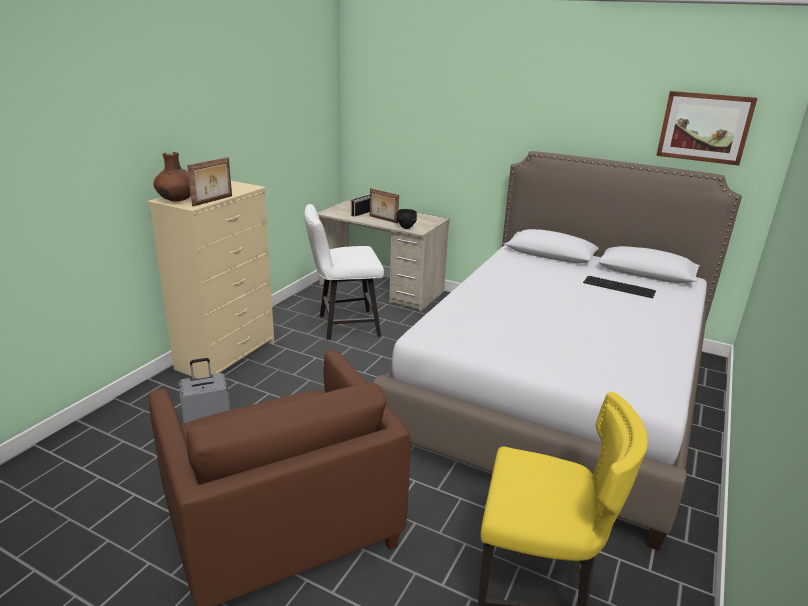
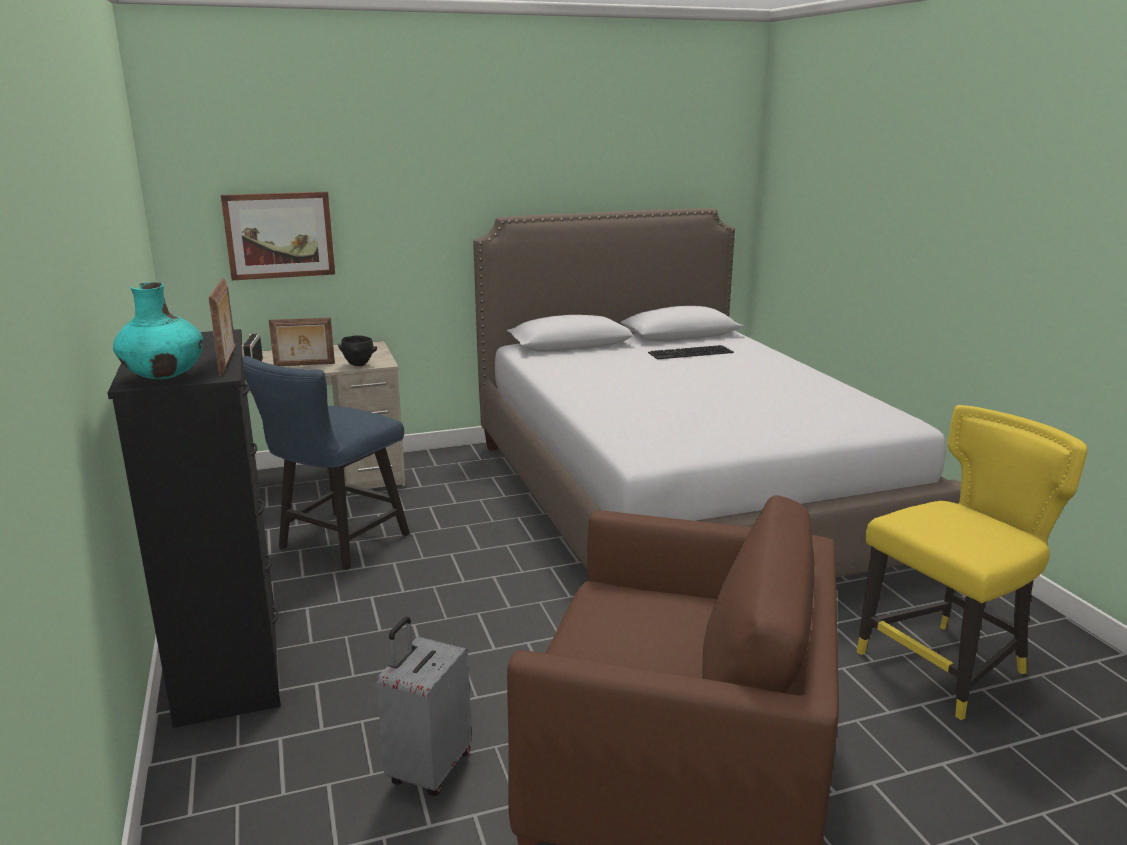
camera: 45 degrees left, 5 degrees down
(178, 200) = (165, 377): brown vase -> turquoise vase
(227, 355) = (230, 661): beige dresser -> black dresser
(343, 325) = (336, 544): white chair -> blue chair
(704, 127) = (681, 159): picture -> picture (279, 235)

